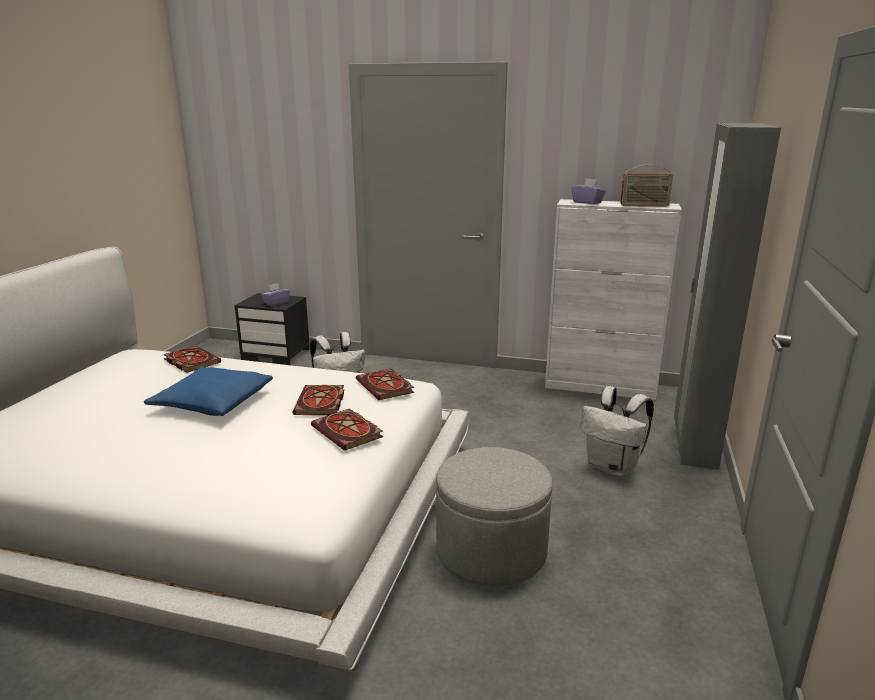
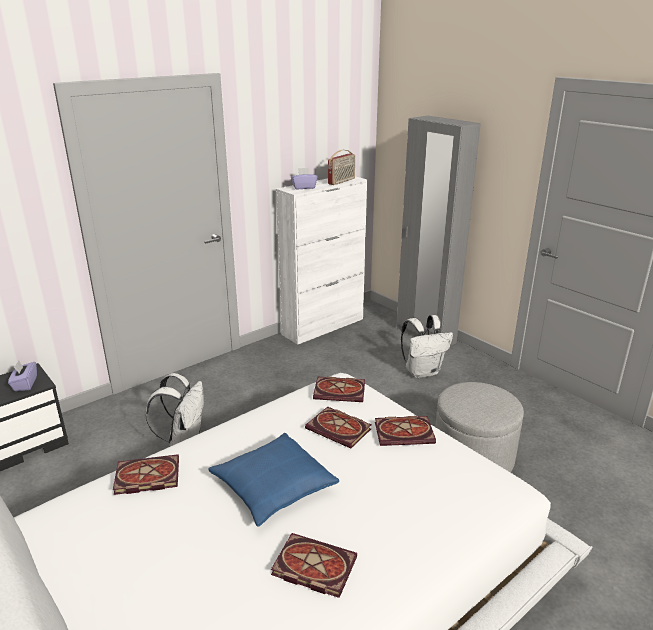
camera: 55 degrees left, 5 degrees up
(121, 443) = (312, 567): none -> book

